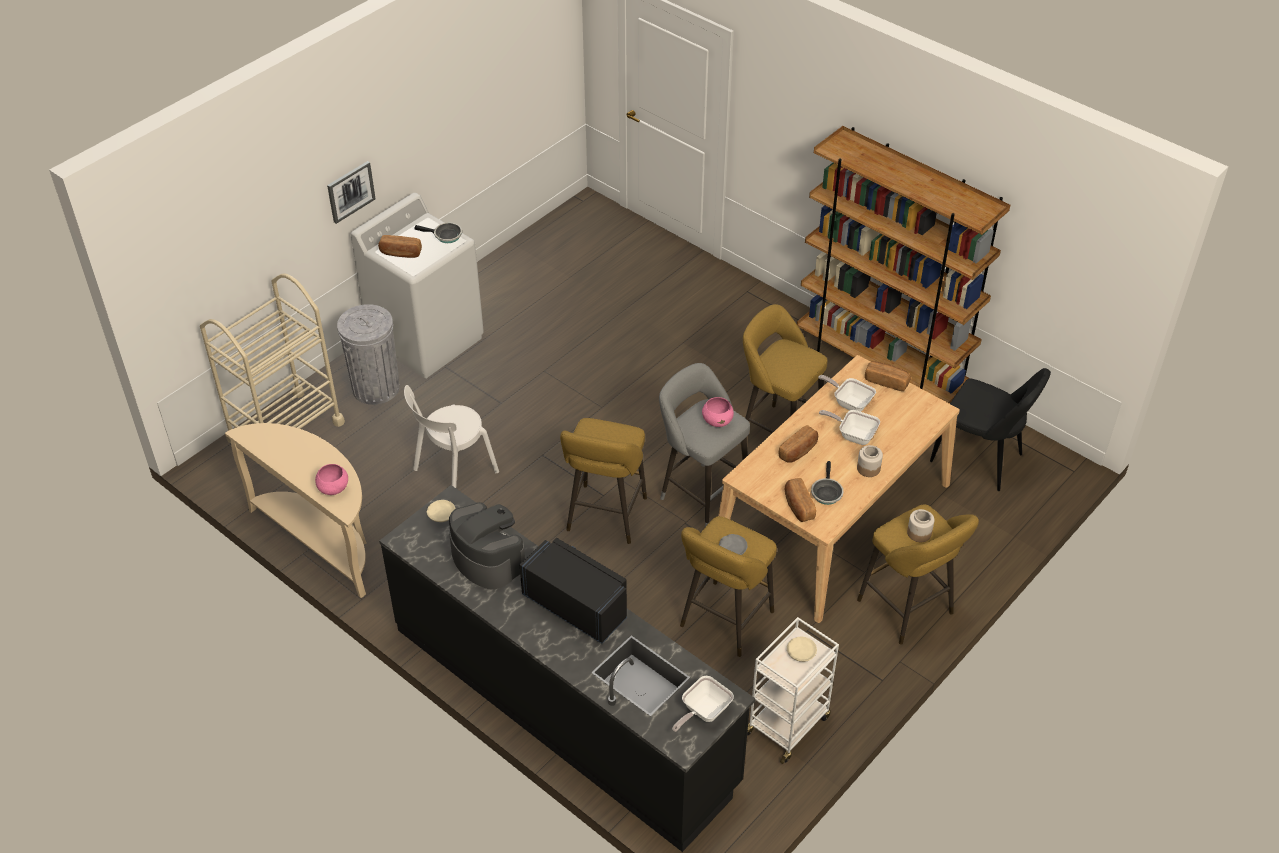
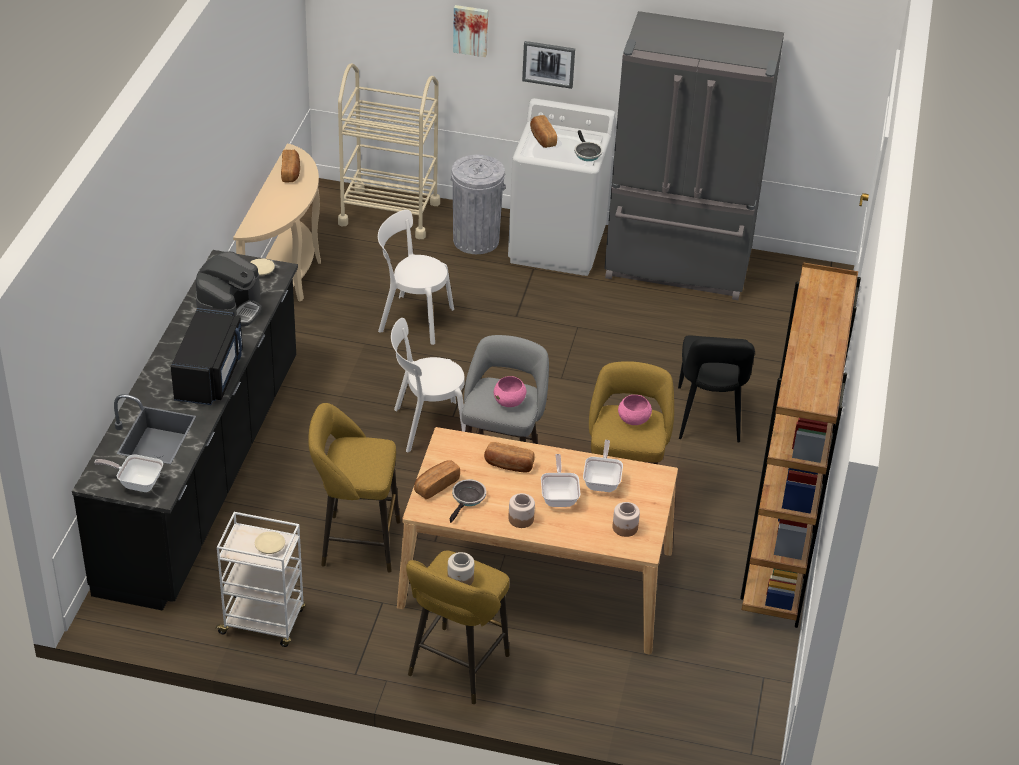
camera: 60 degrees right, 5 degrees down
(281, 209) = (471, 30): none -> picture
(333, 488) = (266, 216): pink bowl -> pink bowl (633, 420)
(513, 280) = (678, 266): none -> grey fridge
(605, 518) = (426, 426): yellow stool -> white chair
(732, 548) = (355, 459): grey plate -> none
(826, 492) = (468, 499): frying pan -> frying pan turned 135 degrees clockwise
(886, 381) = (655, 499): bread -> bread (291, 172)
(911, 411) = (625, 528): none -> jar
(980, 460) = (705, 670): black chair -> black chair (708, 418)

